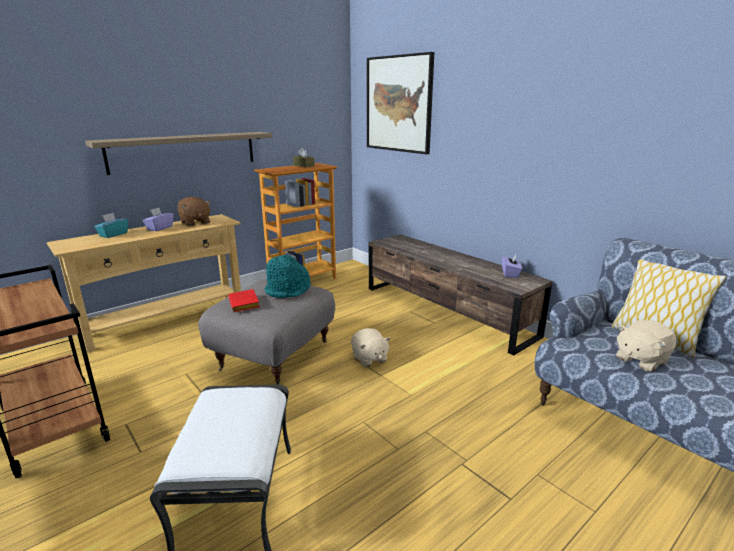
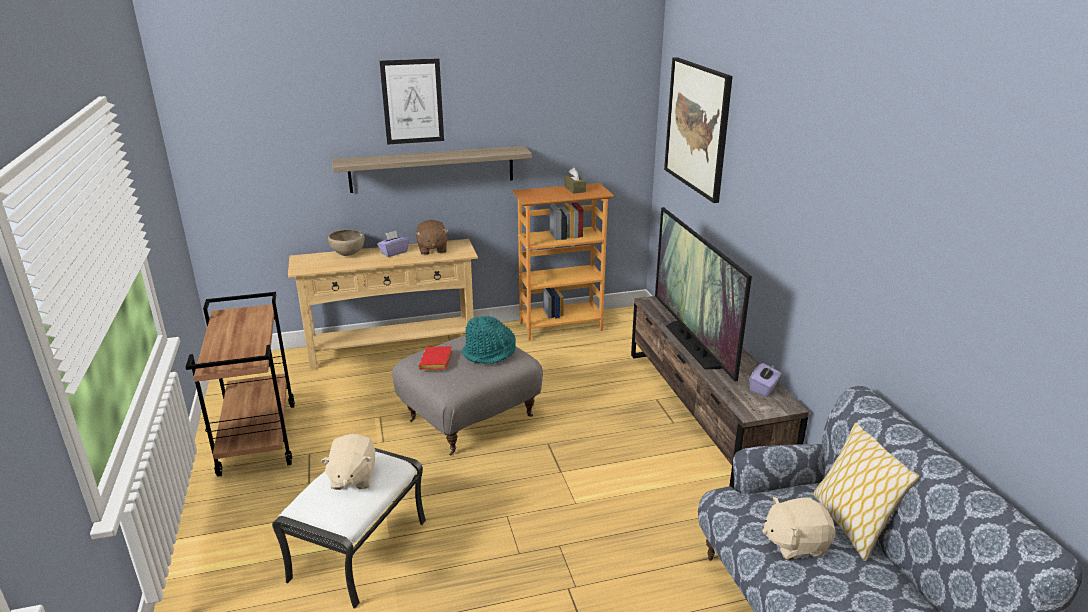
camera: 25 degrees right, 5 degrees up
(113, 234) = (348, 255): turquoise tissue box -> brown bowl
(161, 87) = (412, 101): none -> picture
(369, 358) = (563, 449): beige plush toy -> beige plush toy (352, 477)
(437, 259) = (693, 345): none -> television

